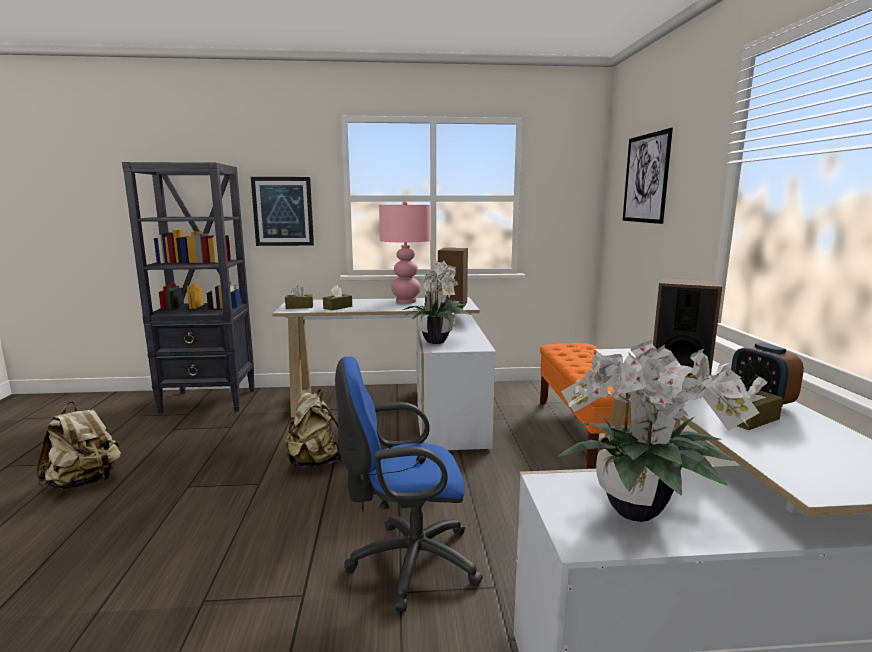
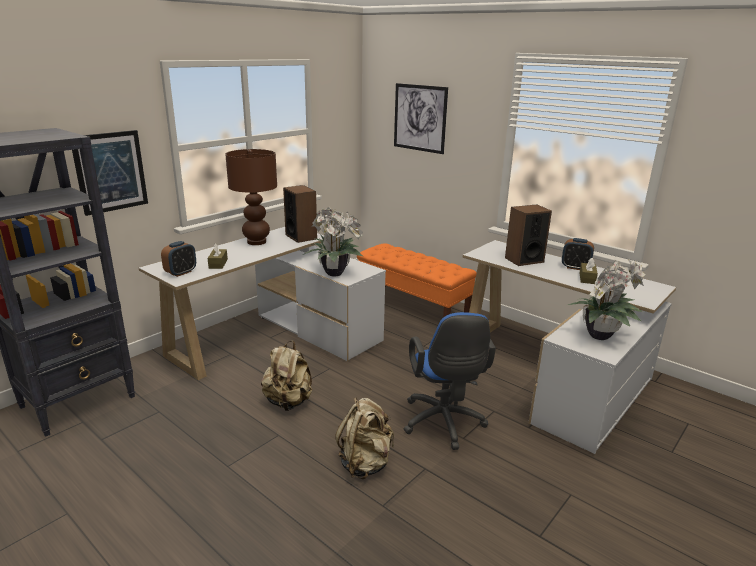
camera: 45 degrees left, 10 degrees up
(84, 482) = (122, 516): beige backpack -> beige backpack (365, 463)
(299, 307) = (181, 272): brown tissue box -> alarm clock
(405, 301) = (256, 242): pink table lamp -> brown table lamp
(407, 563) = (444, 424): blue office chair -> blue office chair turned 45 degrees counterclockwise

